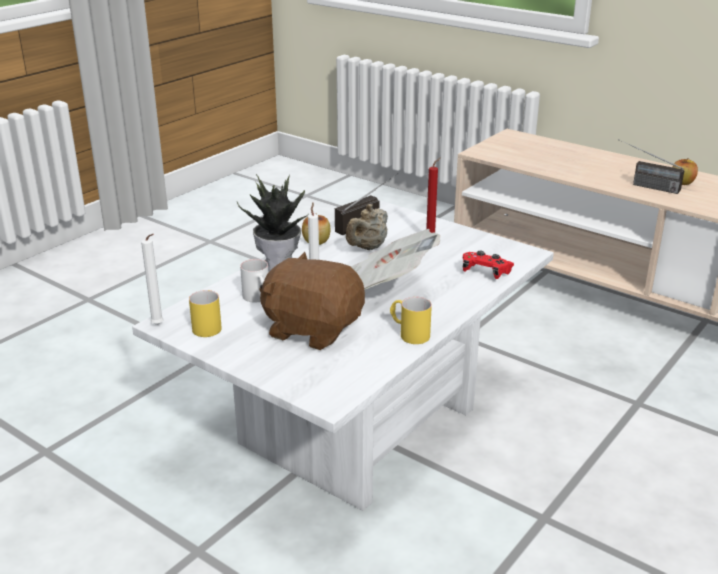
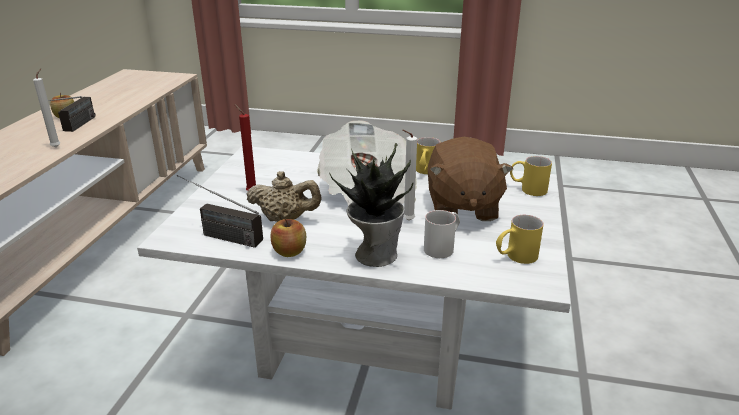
camera: 115 degrees left, 0 degrees up
(159, 325) = (550, 285): white candle -> white candle (57, 147)
(314, 383) = (527, 189): none -> yellow mug
(486, 272) = (300, 162): red game controller -> none

